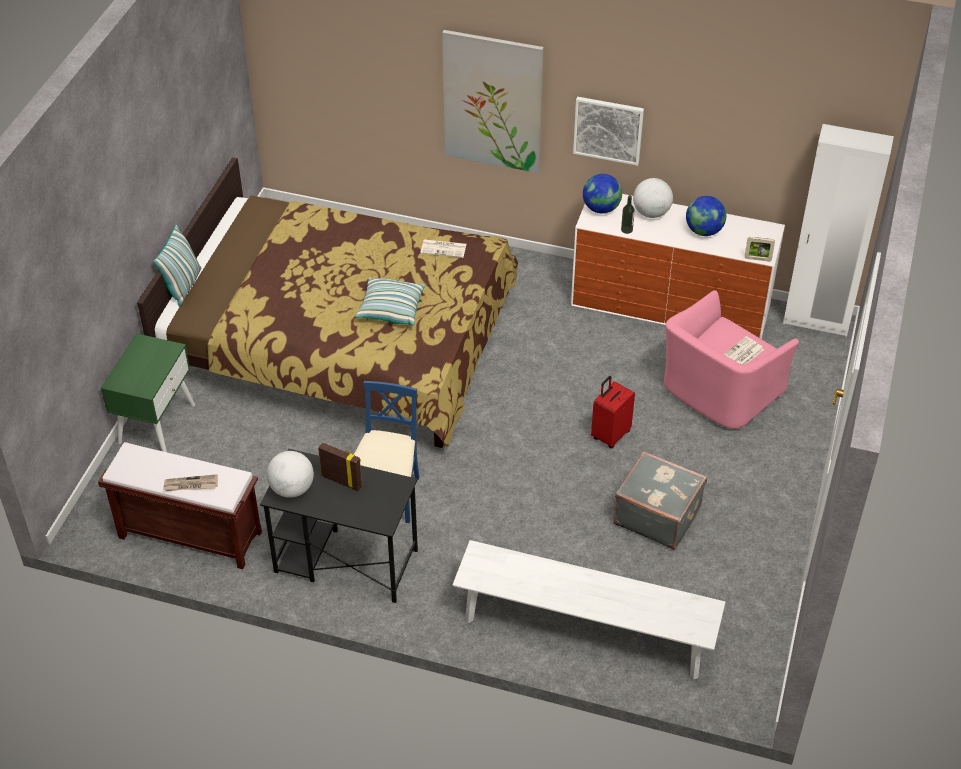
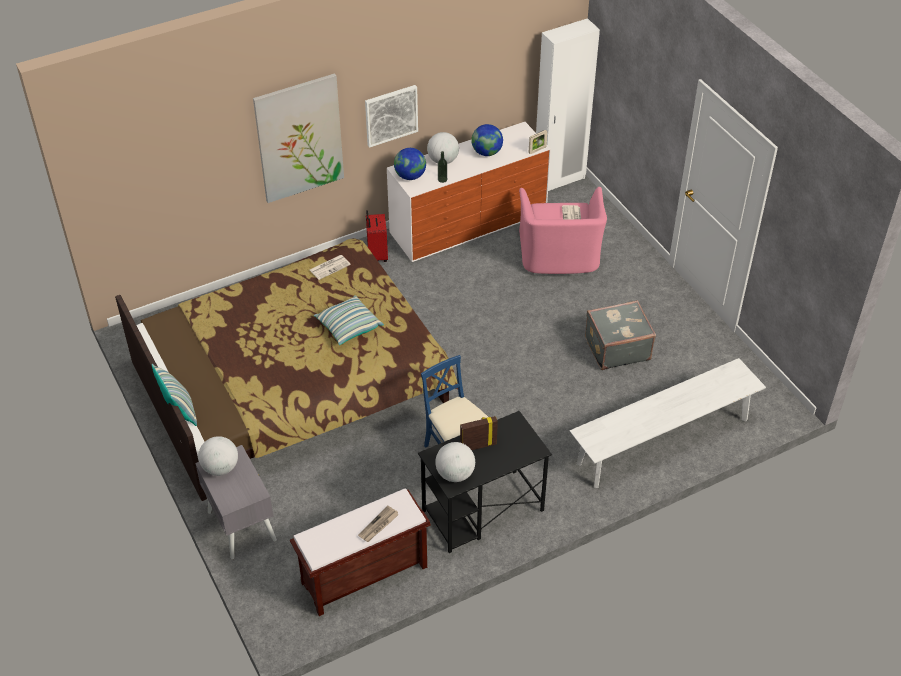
camera: 45 degrees left, 0 degrees up
(147, 350) = (220, 468): none -> globe
(156, 423) = (241, 525): green nightstand -> grey nightstand
(610, 435) = (533, 322): red suitcase -> red suitcase (376, 255)

